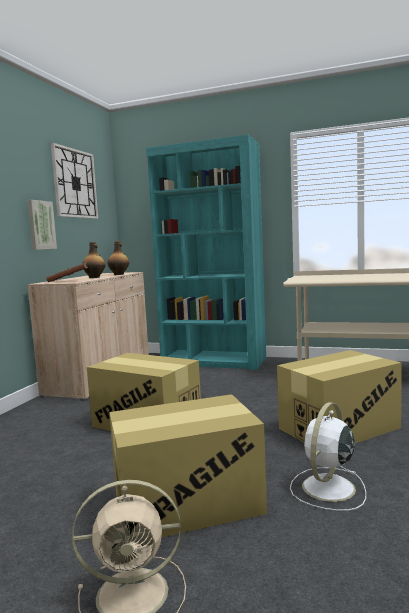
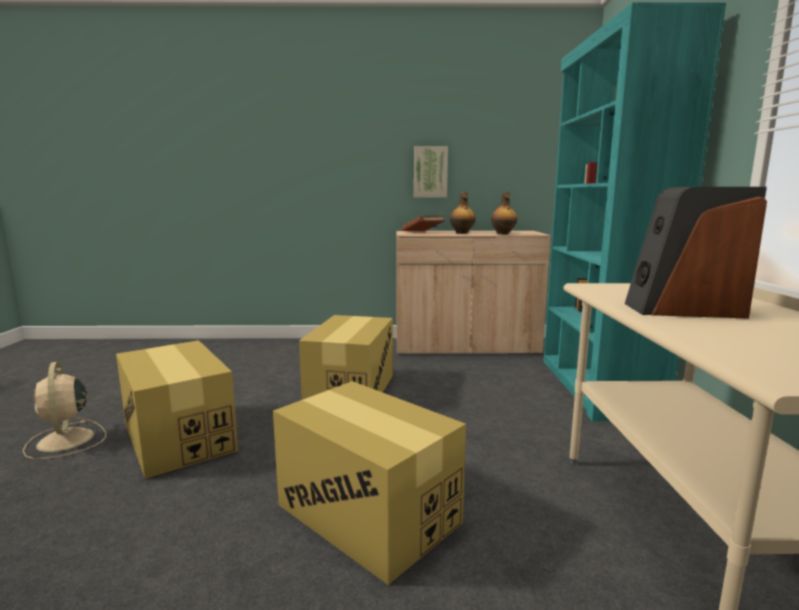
camera: 70 degrees right, 5 degrees up
(75, 183) = (499, 121): wall clock -> none
(327, 489) = (183, 512): white fan -> none
(353, 277) = (683, 310): none -> speaker

